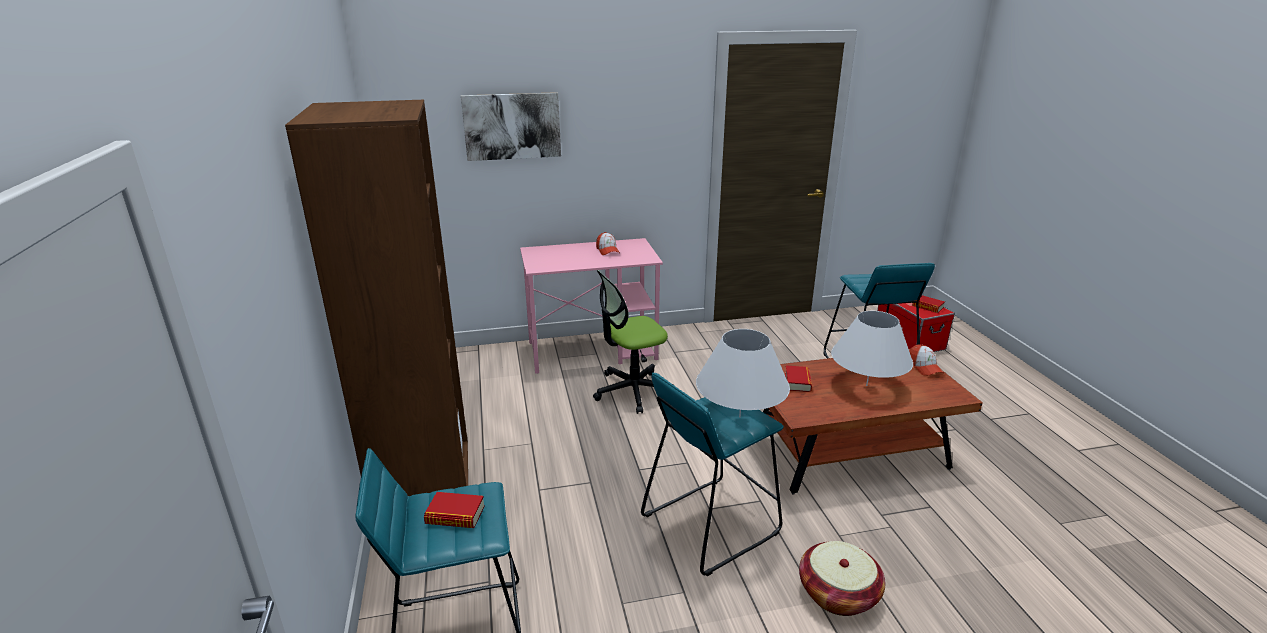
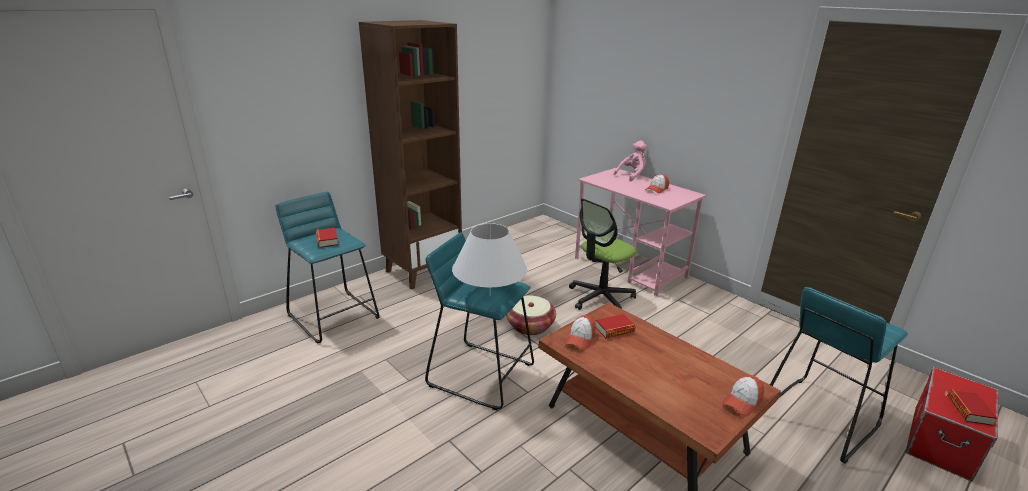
camera: 60 degrees right, 0 degrees up
(512, 126) = (628, 72): picture -> none
(555, 248) = (632, 175): none -> pink plush toy
(632, 391) = (600, 298): office chair -> office chair turned 75 degrees counterclockwise
(802, 405) = (580, 338): none -> cap
(838, 593) = (451, 457): basket -> basket (530, 326)
(866, 385) = (655, 368): white table lamp -> none

